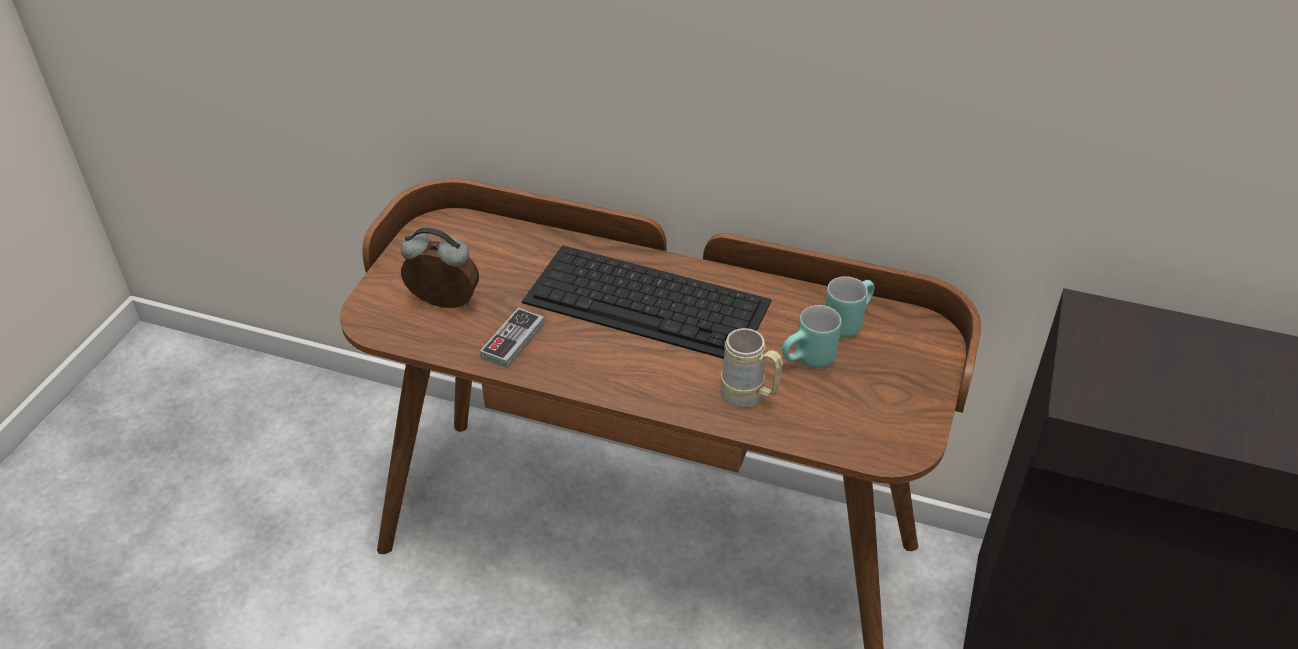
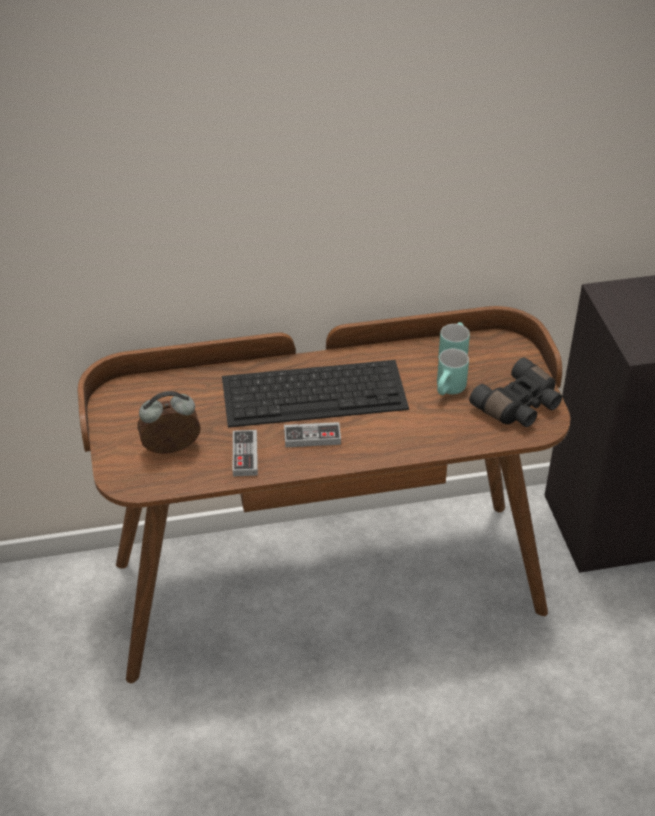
camera: 30 degrees left, 0 degrees up
(602, 351) = (312, 437): none -> game controller
(749, 397) = (431, 429): beige mug -> none
(883, 414) = (519, 406): none -> black binoculars

